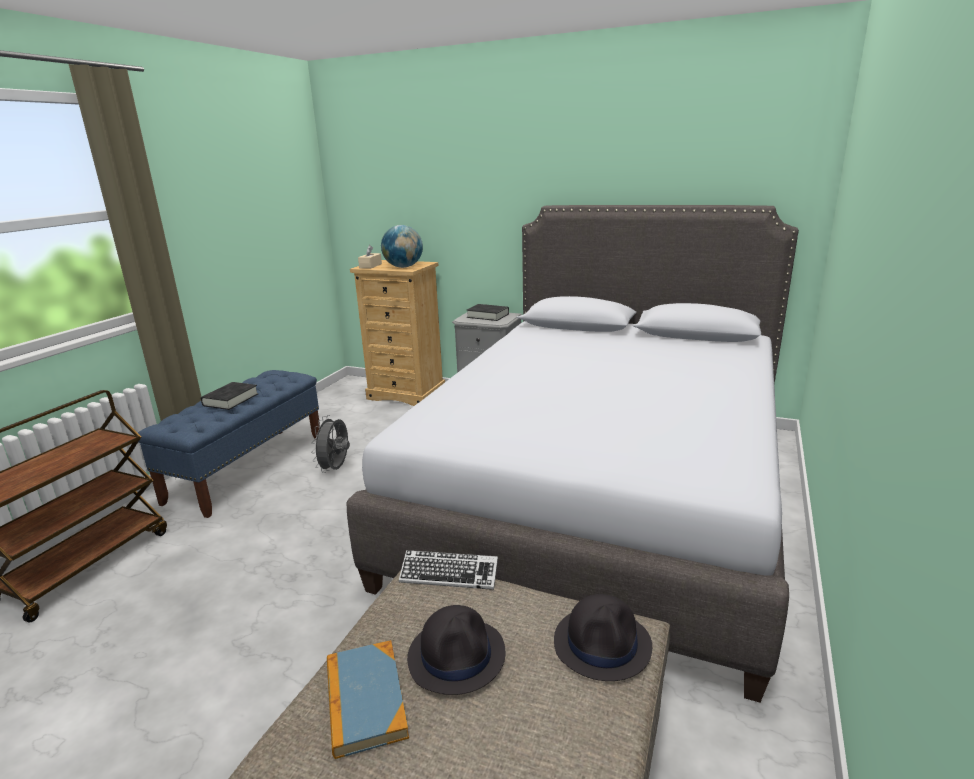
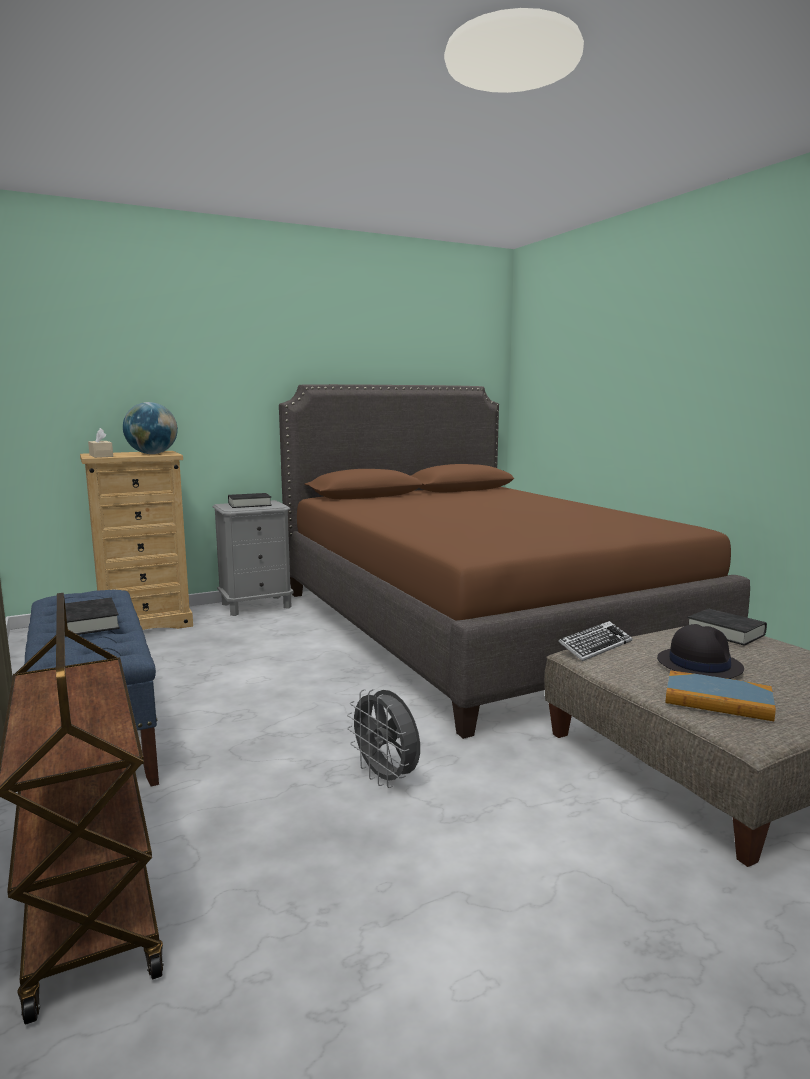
camera: 50 degrees left, 10 degrees down
(336, 469) = (217, 693): grey fan -> grey fan (386, 778)
(602, 493) = (476, 626): grey bed -> brown bed
(603, 643) = (725, 632): black hat -> black book

